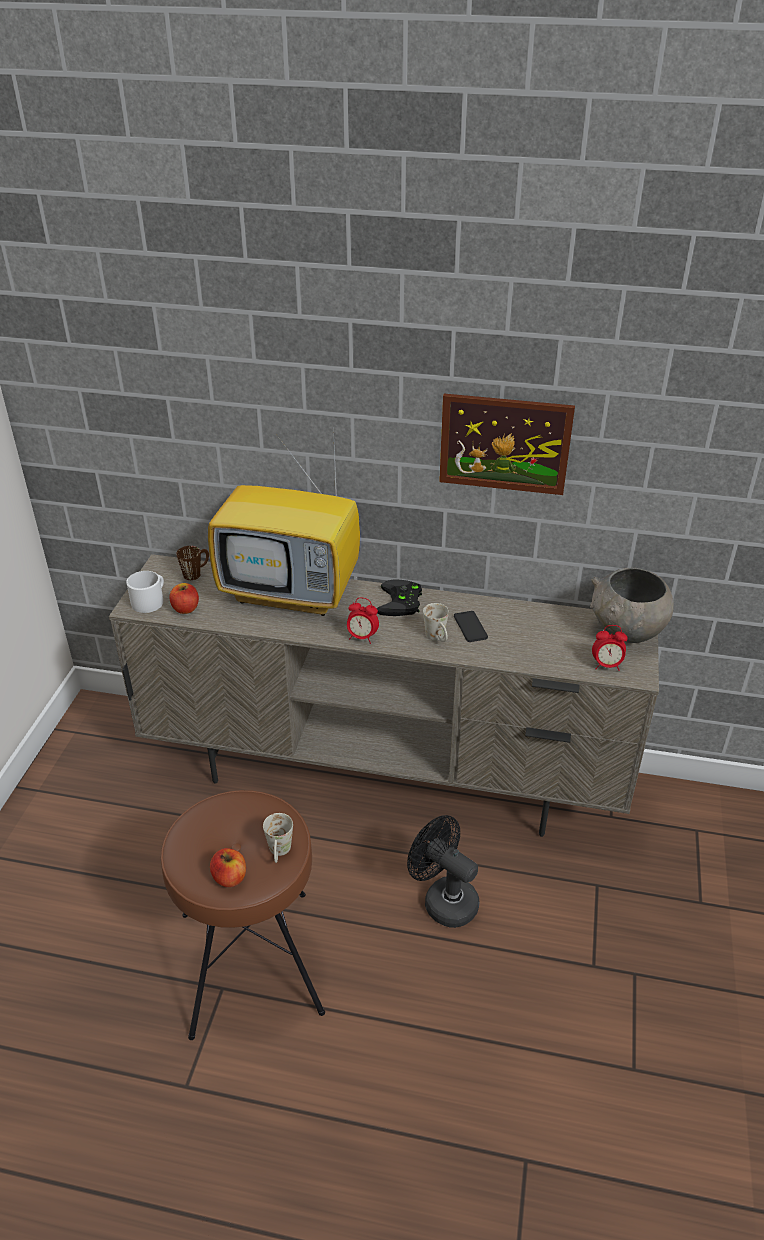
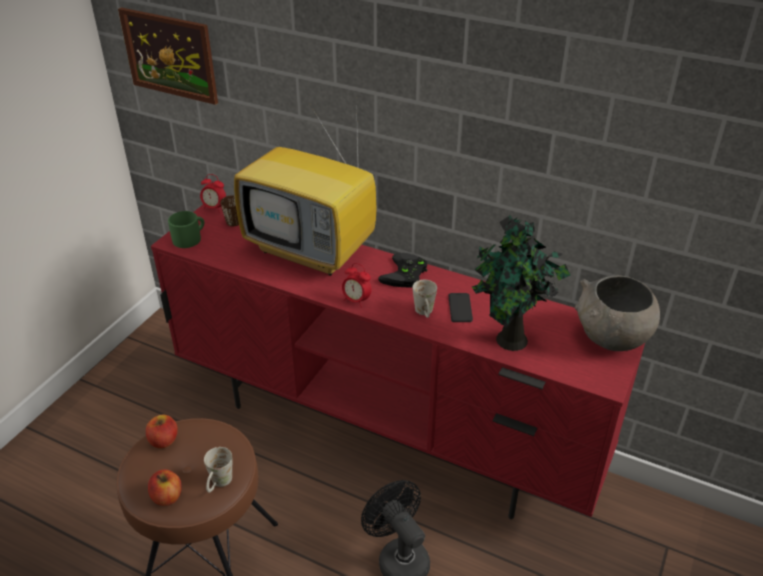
camera: 15 degrees right, 0 degrees up
(150, 600) = (190, 238): white mug -> green mug
(185, 608) = (215, 250): apple -> apple (163, 440)
(385, 776) = (385, 432): beige tv stand -> red tv stand
(504, 443) = (510, 136): picture -> picture (170, 55)
(532, 651) = (510, 341): none -> potted plant
(606, 665) = (578, 368): alarm clock -> alarm clock (214, 208)

